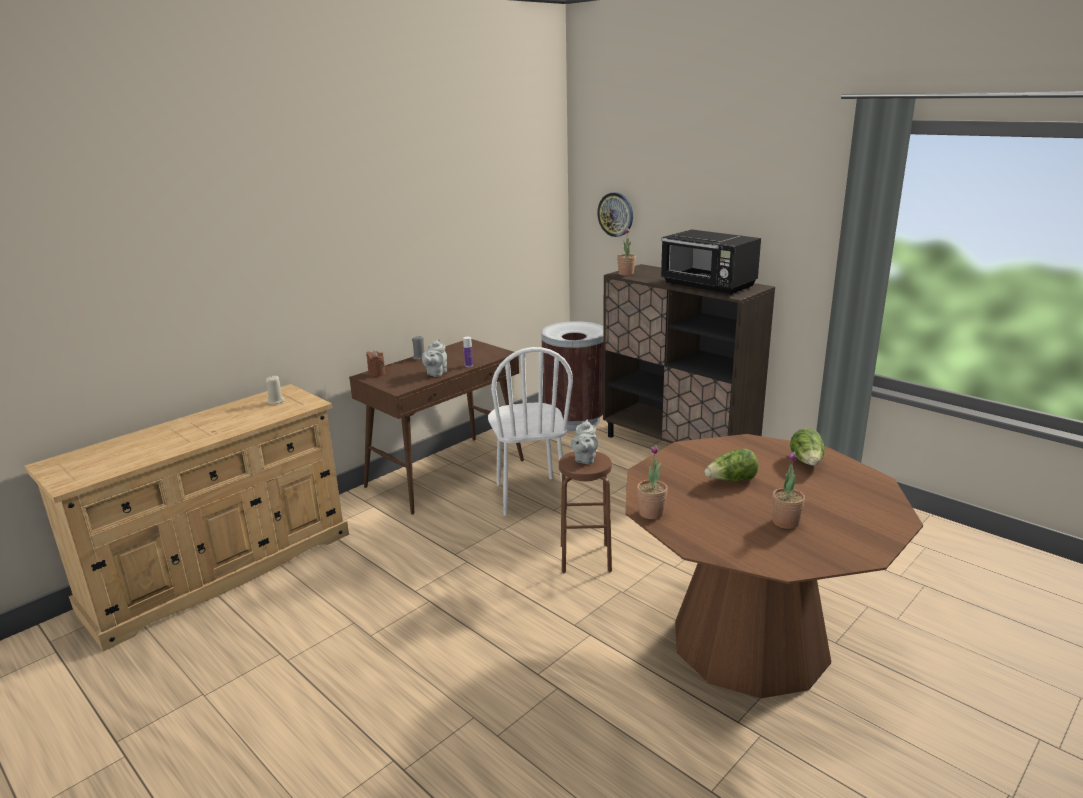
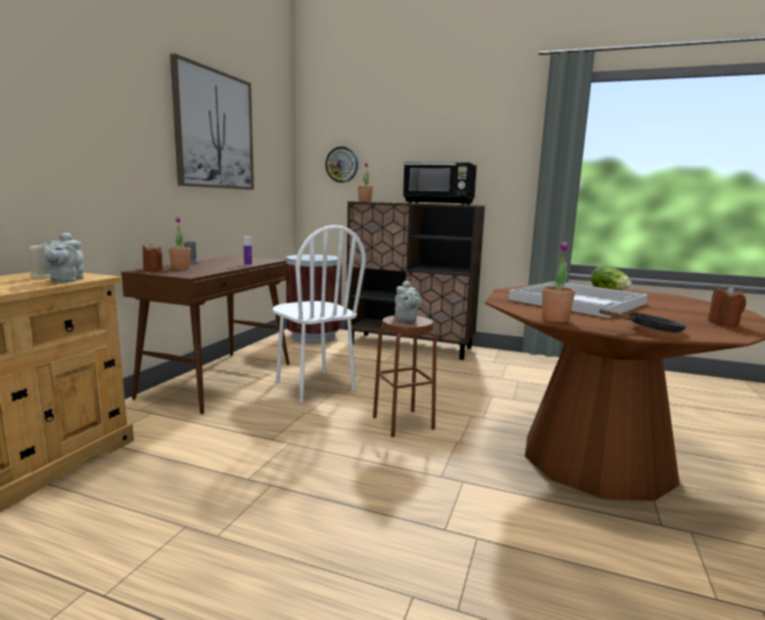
camera: 25 degrees left, 10 degrees down
(435, 373) = (219, 268): grey teapot -> grey teapot (65, 280)
(450, 209) = (214, 130): none -> picture
(721, 544) = (649, 329): none -> black frying pan
(731, 480) = (579, 301): lettuce -> white tray
(785, 522) = (666, 316): potted plant -> potted plant (180, 268)
(829, 544) = (723, 323): none -> brown candle

